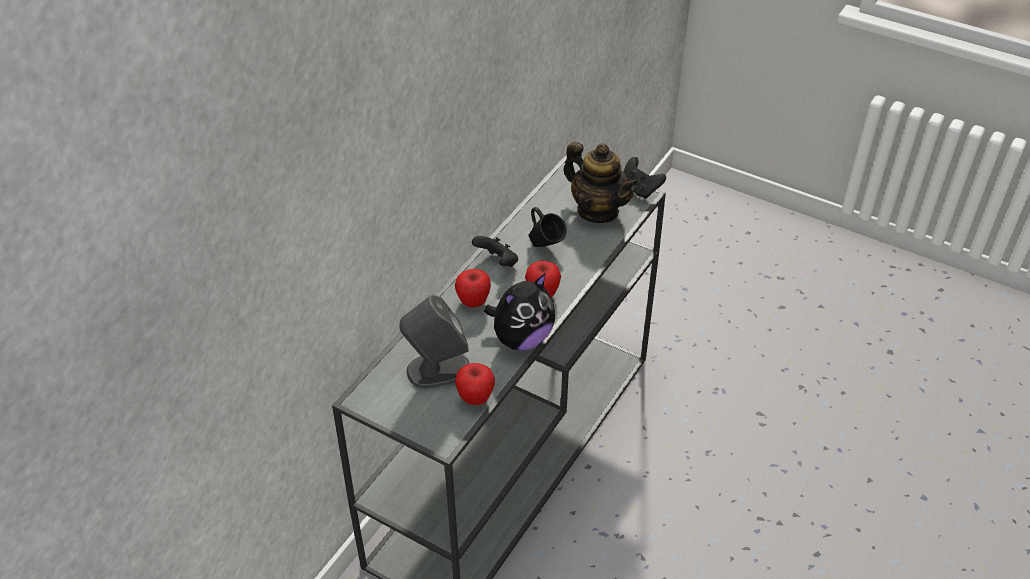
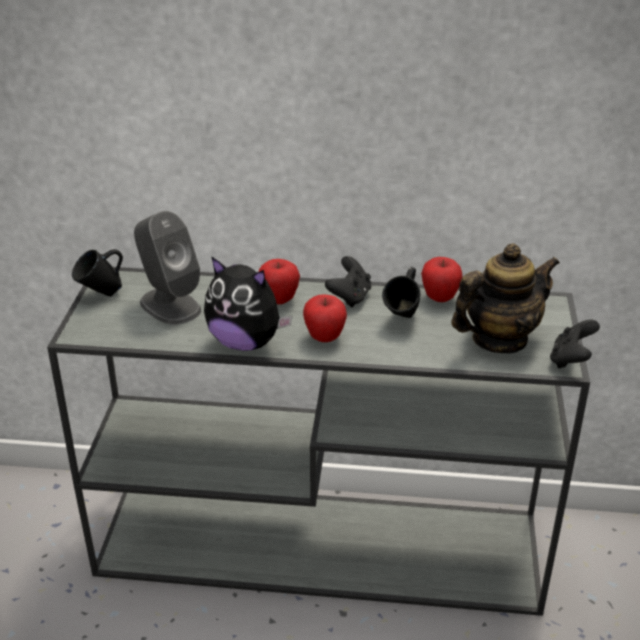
camera: 65 degrees right, 10 degrees down
(388, 410) = (101, 295): none -> black mug
(475, 398) = (142, 337): apple -> apple (439, 298)
(598, 211) = (499, 339): teapot -> teapot turned 135 degrees counterclockwise

